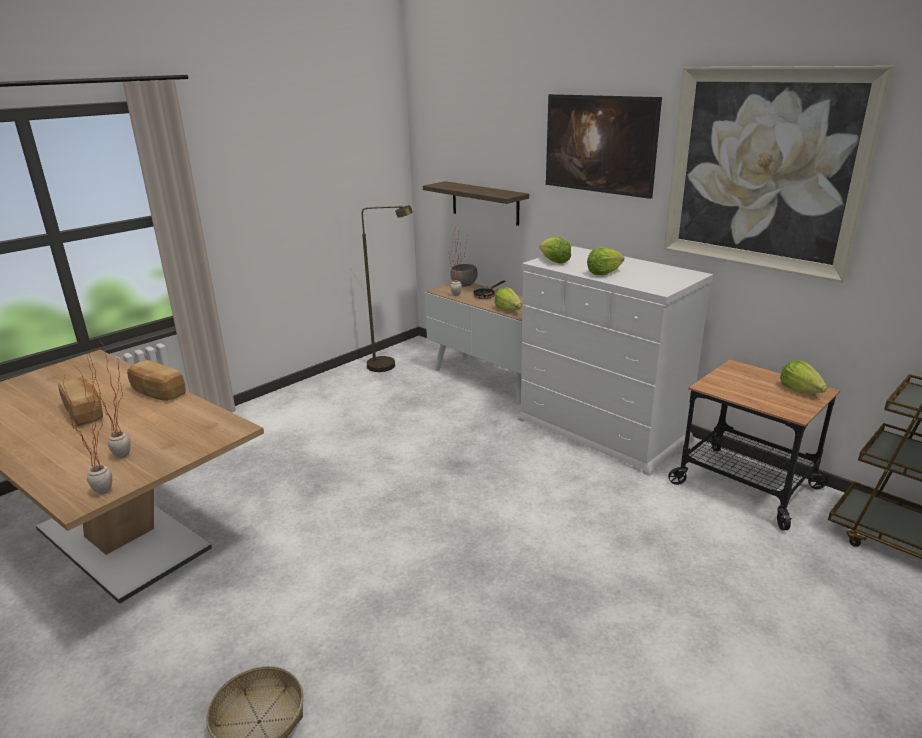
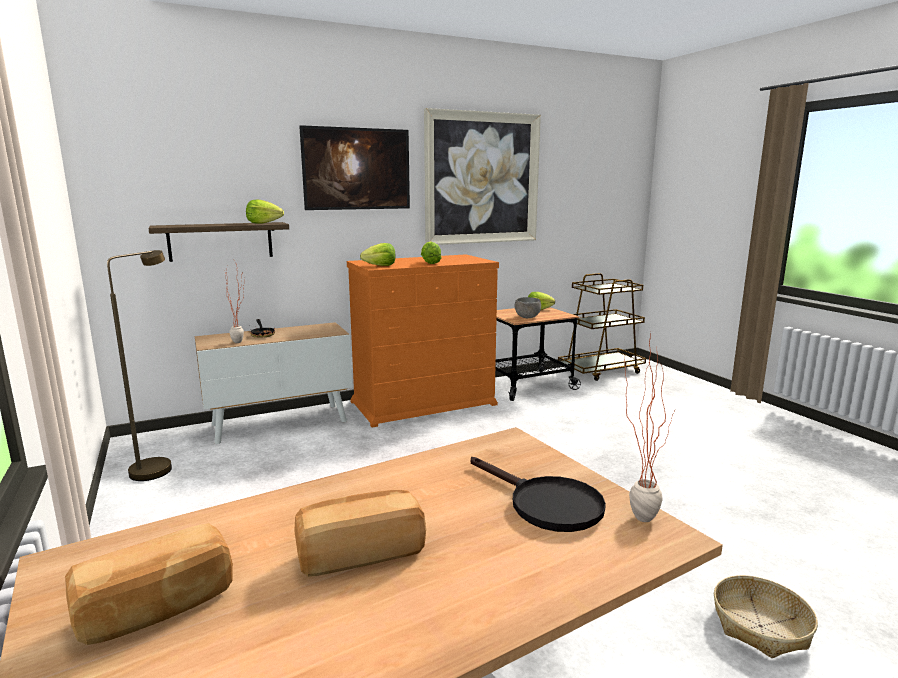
camera: 70 degrees left, 10 degrees down
(130, 454) = (545, 504): potted plant -> black frying pan
(157, 393) = (347, 487): bread -> bread (157, 608)
(464, 285) = (214, 337): grey bowl -> grey bowl (527, 317)
(508, 310) = (314, 334): lettuce -> lettuce (263, 223)
(603, 430) = (424, 403): white dresser -> orange dresser

